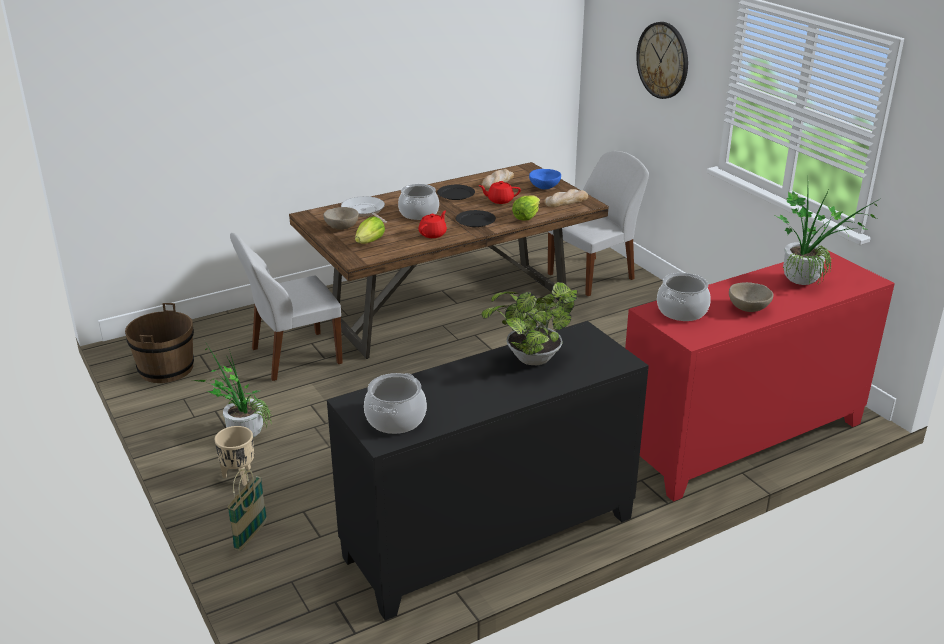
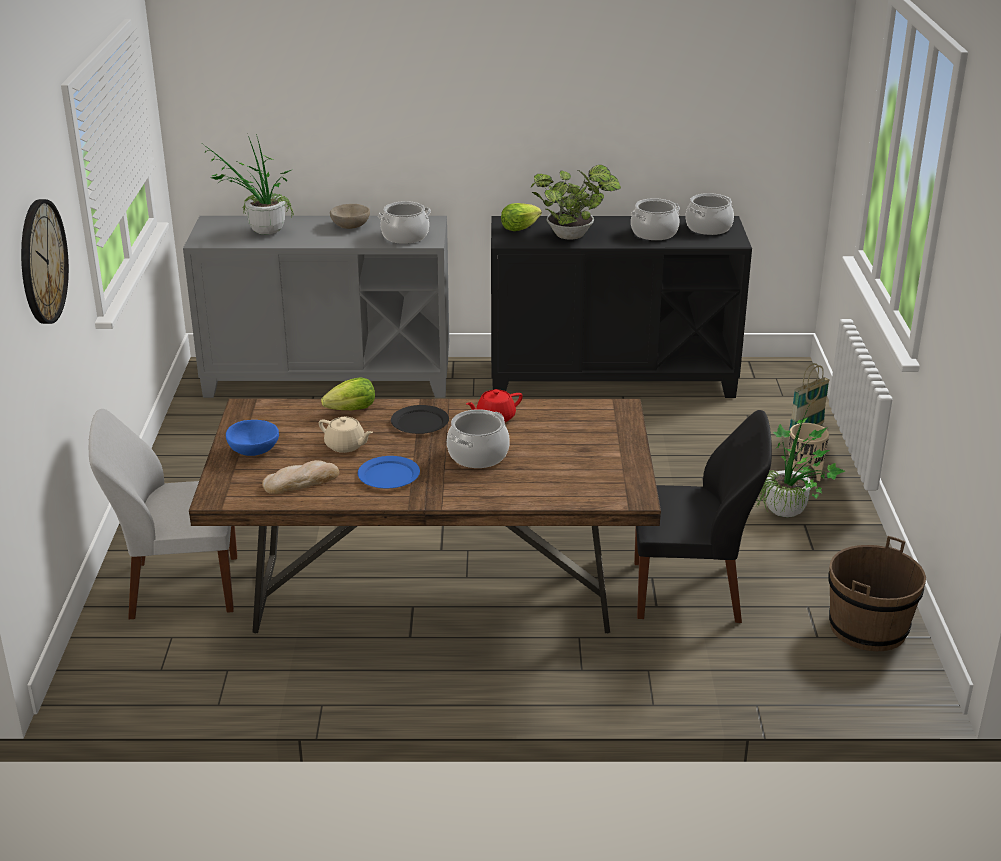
camera: 150 degrees left, 0 degrees up
(293, 356) = (690, 592): white chair -> black chair
(342, 227) = (601, 461): beige bowl -> none
(364, 211) = (548, 481): frying pan -> none
(370, 242) = (583, 428): lettuce -> lettuce (519, 228)
(450, 390) = (654, 233): none -> cooking pot
(455, 194) = (389, 475): black plate -> blue plate
(499, 200) = (346, 446): red teapot -> beige teapot
(566, 201) = (265, 419): bread -> none
(742, 439) = (329, 378): red cabinet -> grey cabinet

